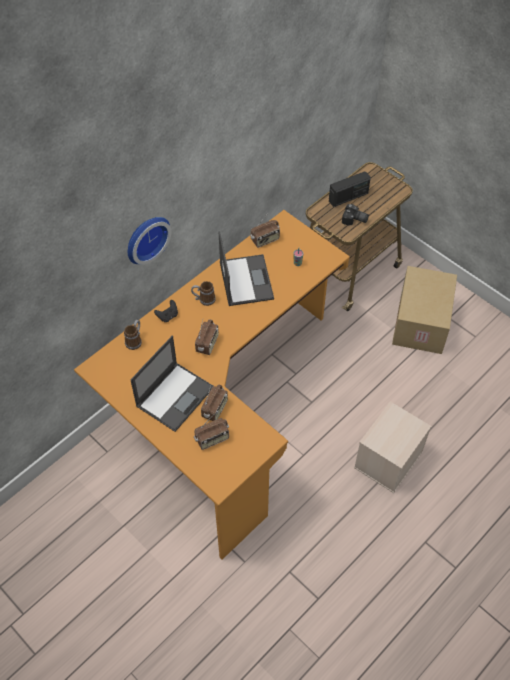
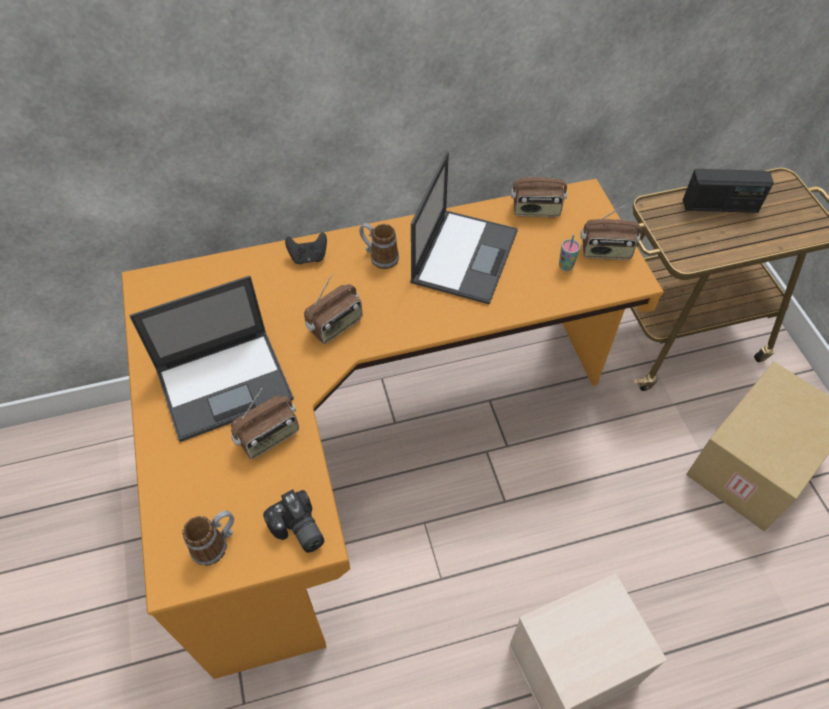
camera: 30 degrees right, 0 degrees up
(135, 340) = (235, 271): mug -> mug (216, 544)
(145, 238) = (286, 91): wall clock -> none
(212, 439) = (226, 486): radio -> radio (605, 252)
(354, 220) = (710, 243): camera -> camera (297, 531)

